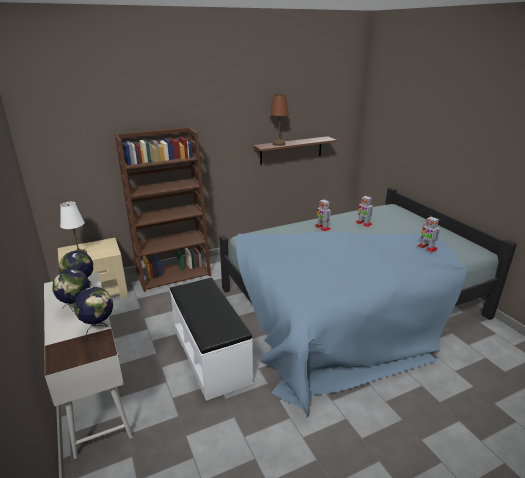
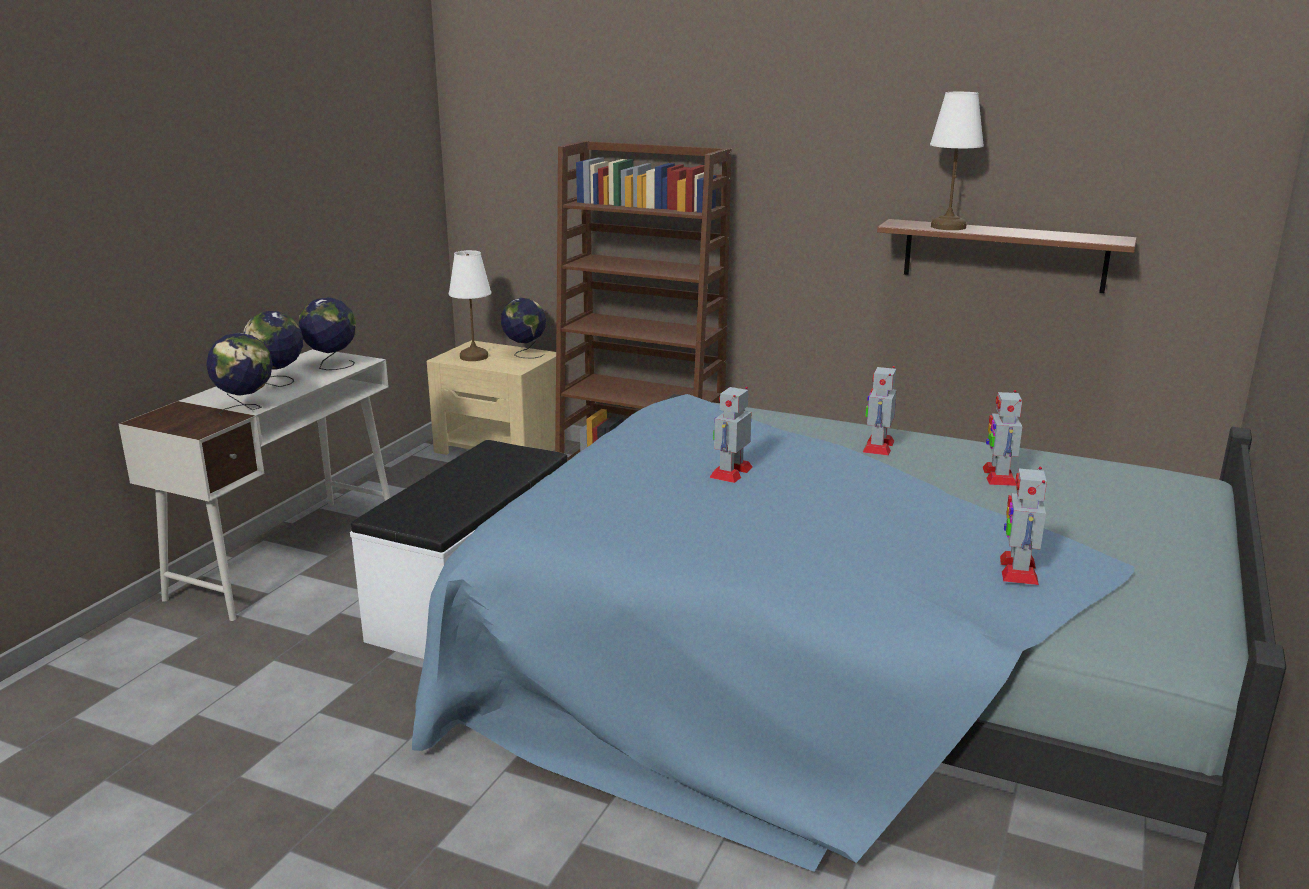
camera: 50 degrees right, 5 degrees down
(100, 244) = (524, 354): none -> globe
(278, 144) = (947, 227): brown table lamp -> white table lamp
(316, 254) = (731, 472): none -> toy robot

